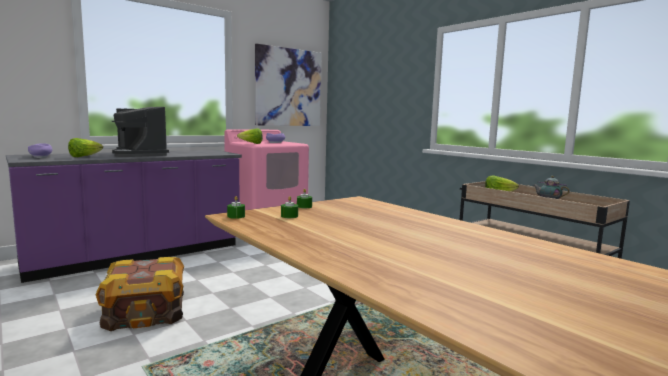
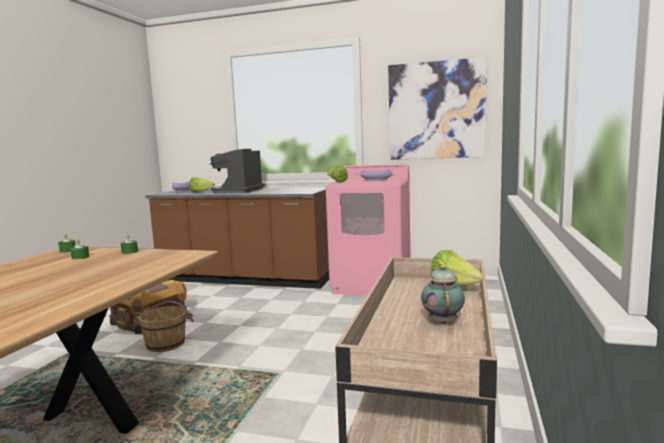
camera: 55 degrees right, 0 degrees up
(138, 255) = (245, 279): purple counter -> brown counter
(229, 316) = (166, 343): none -> brown bucket

